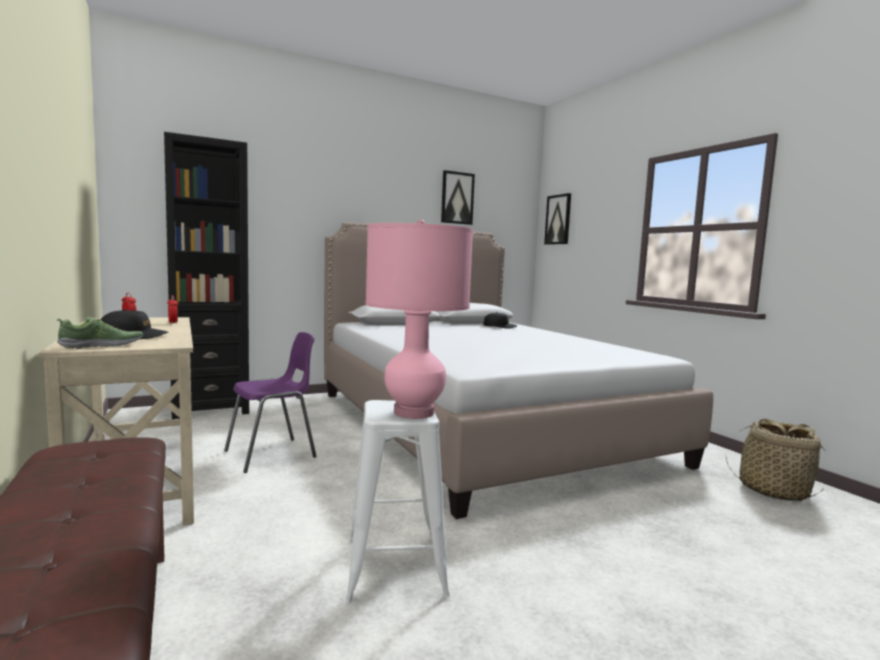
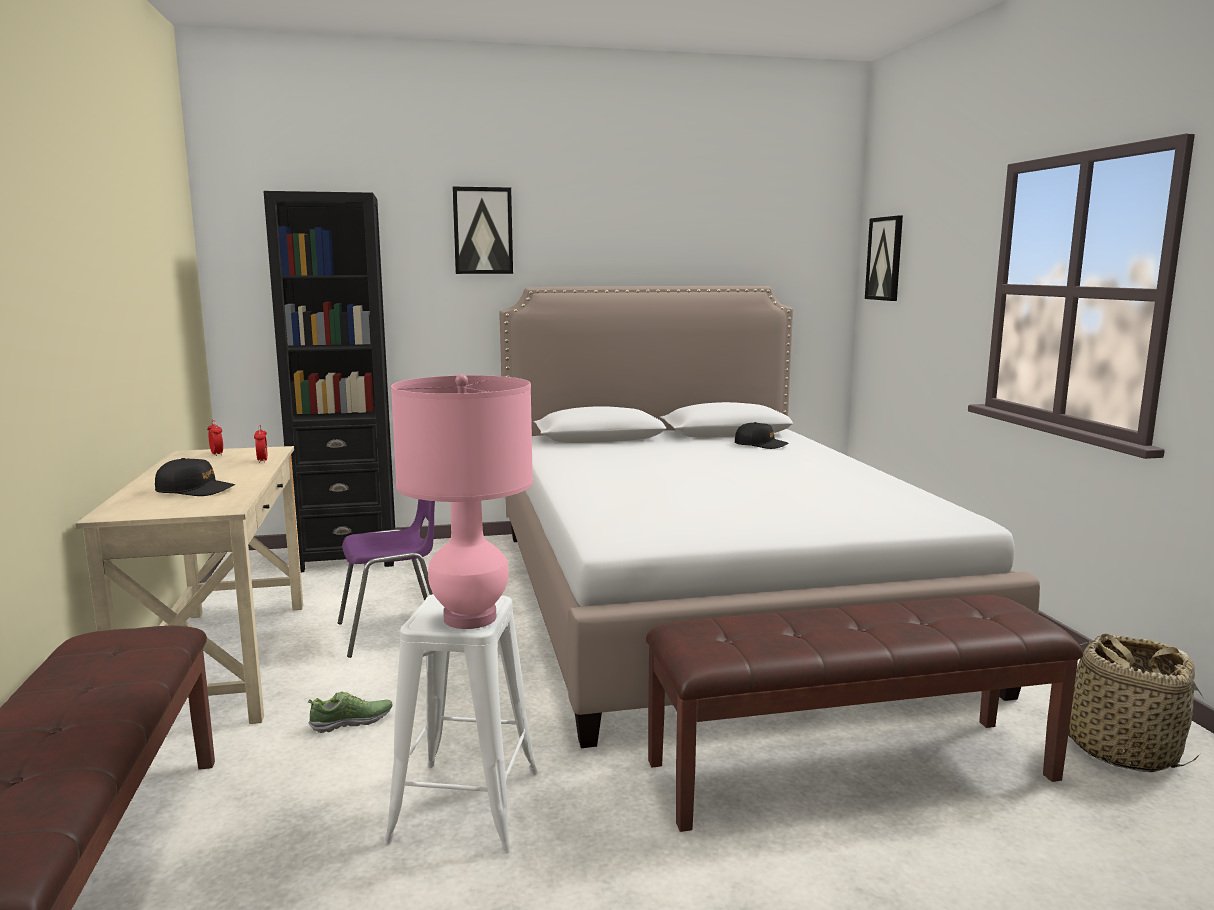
camera: 15 degrees right, 5 degrees up
(102, 346) = (147, 511): shoe -> shoe (351, 722)
(457, 198) = (712, 233): picture -> picture (483, 231)
(637, 515) = (850, 769): none -> brown bench

